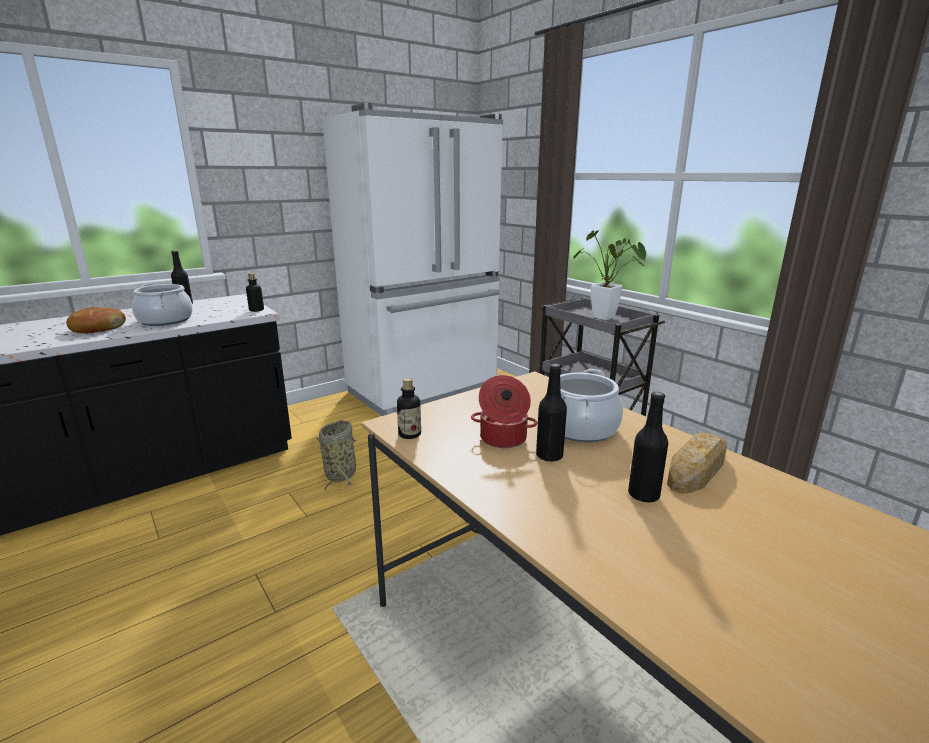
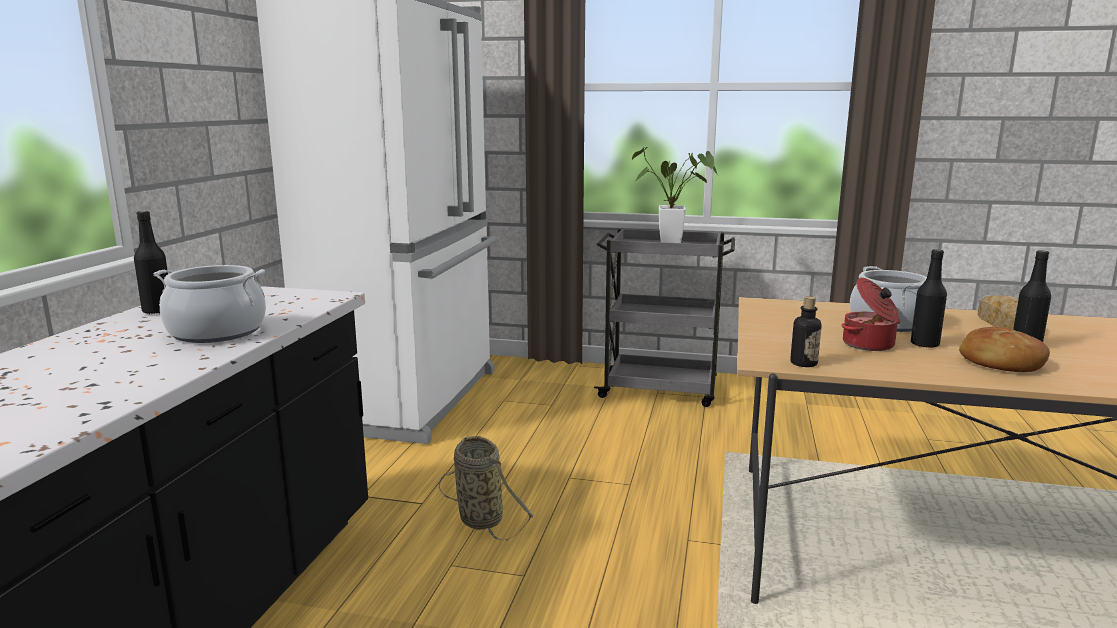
camera: 40 degrees left, 5 degrees down
(97, 328) = (127, 365): bread -> bread (1000, 363)
(256, 310) = (318, 295): bottle -> none

